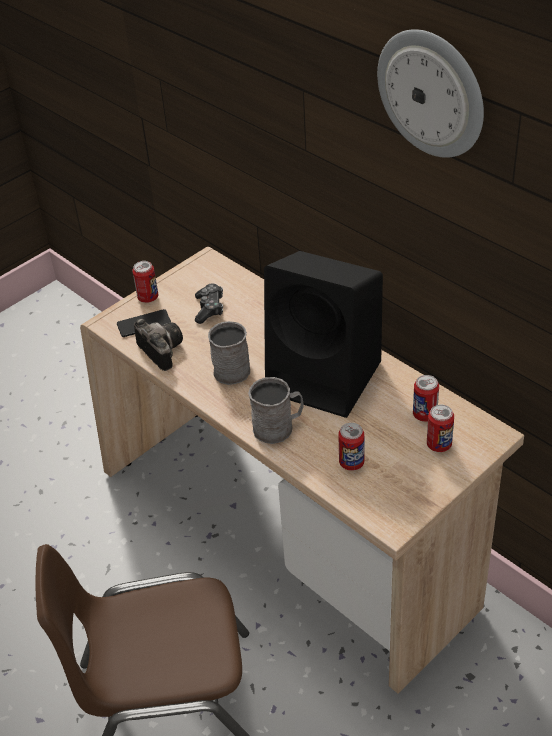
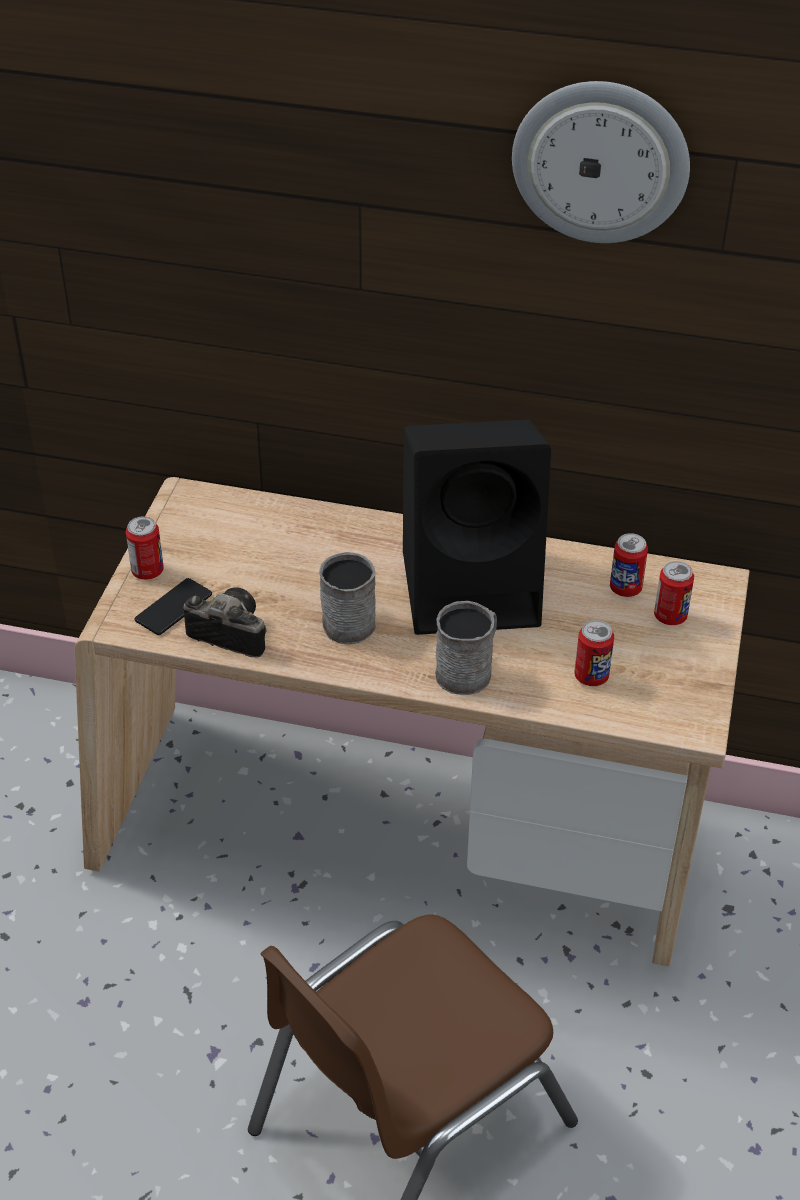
camera: 35 degrees left, 0 degrees up
(209, 308) = (247, 556): game controller -> none

